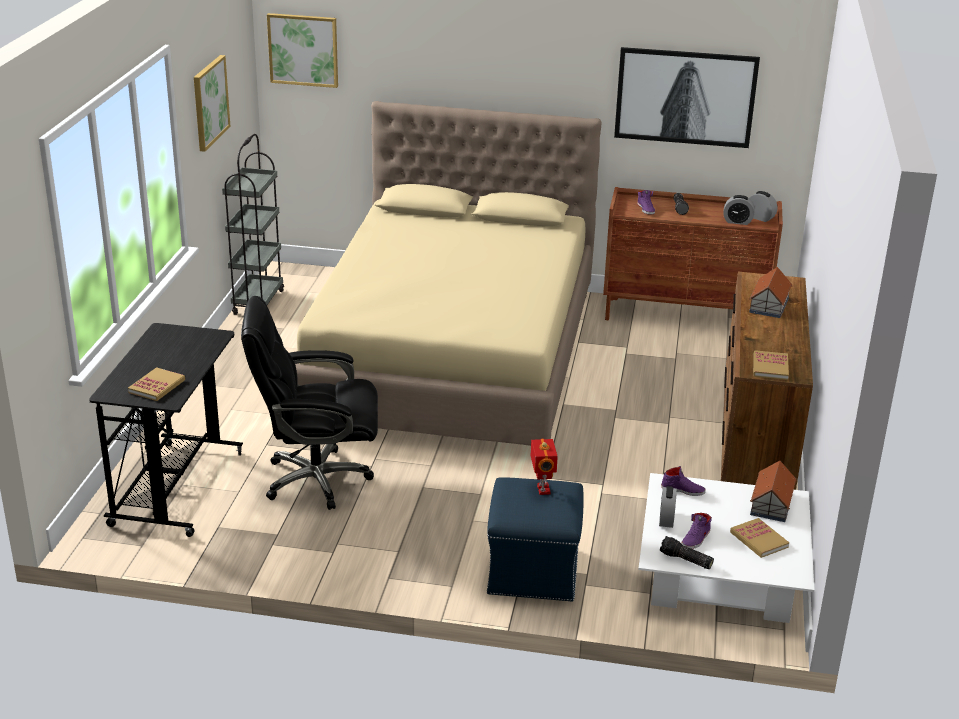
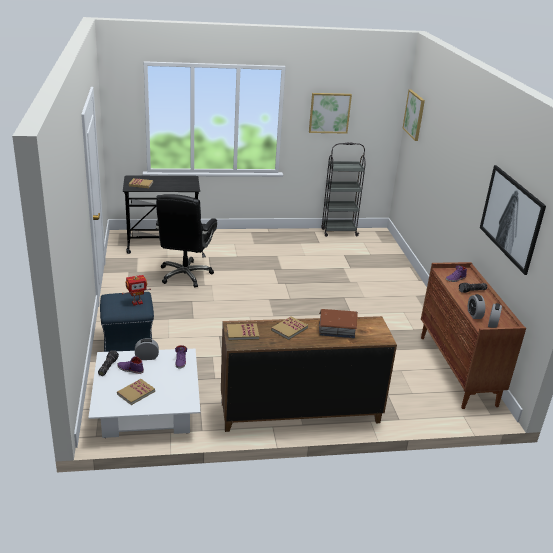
camera: 70 degrees right, 0 degrees up
(319, 479) = (185, 274): black office chair -> black office chair turned 150 degrees counterclockwise
(453, 356) = (329, 292): beige bed -> none
(763, 334) = (289, 329): none -> book
(772, 503) = (179, 396): toy house -> none

